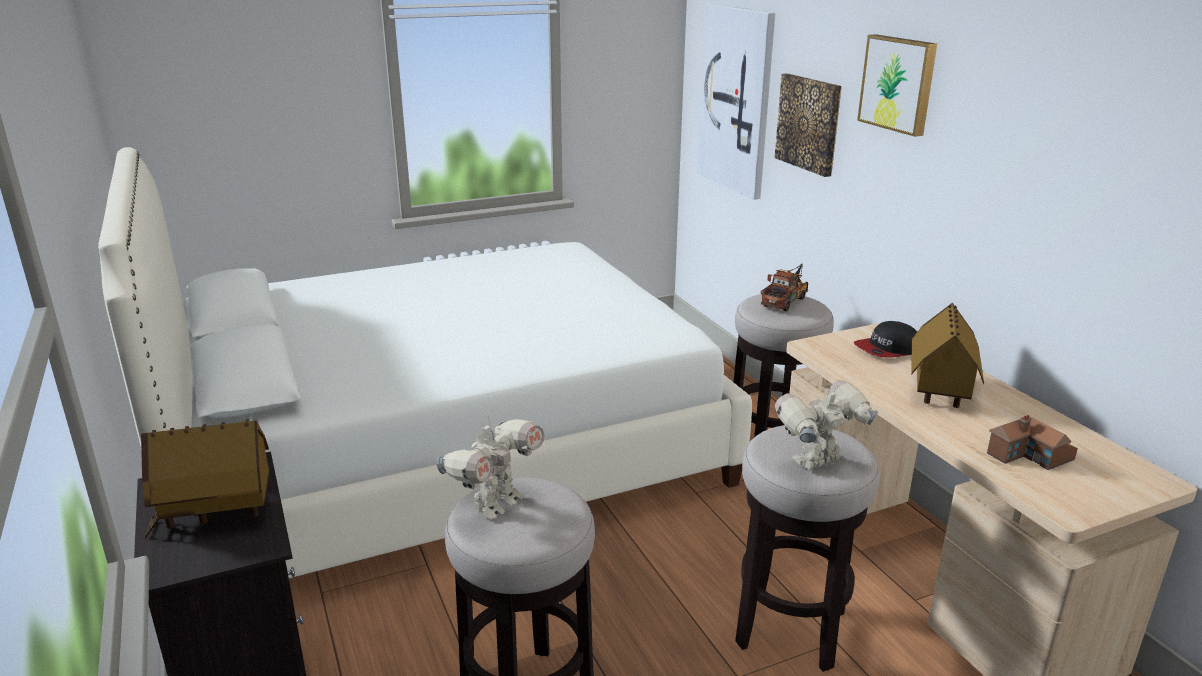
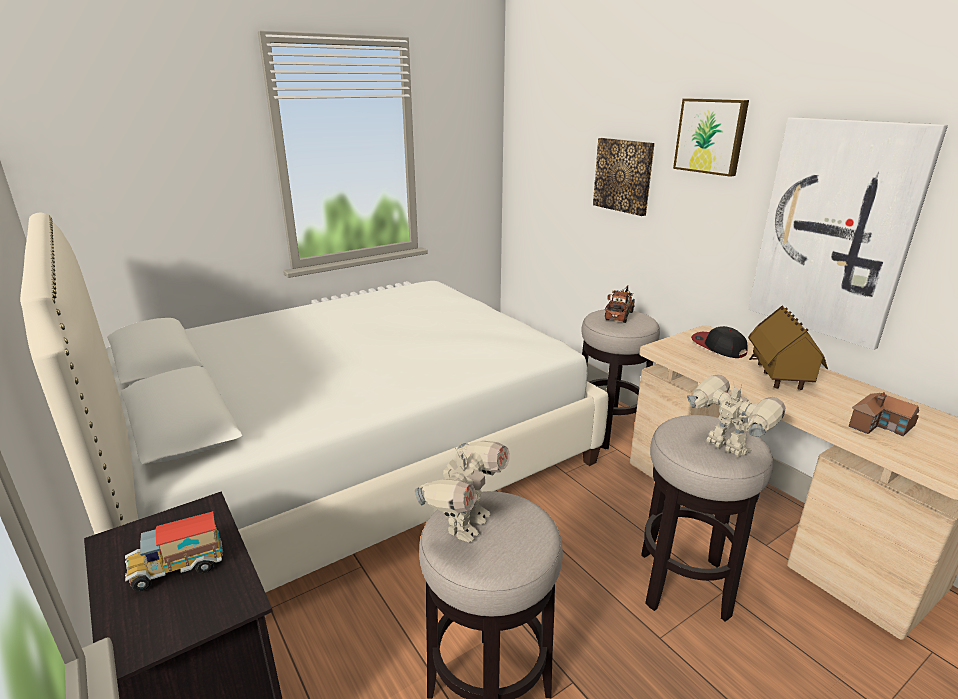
camera: 10 degrees left, 0 degrees up
(216, 513) = (178, 569): toy house -> toy truck
(736, 100) = (554, 163): picture -> picture (835, 231)
(819, 462) = (725, 449): toy robot -> toy robot turned 90 degrees clockwise
(887, 349) = (718, 347): cap -> cap turned 90 degrees clockwise

